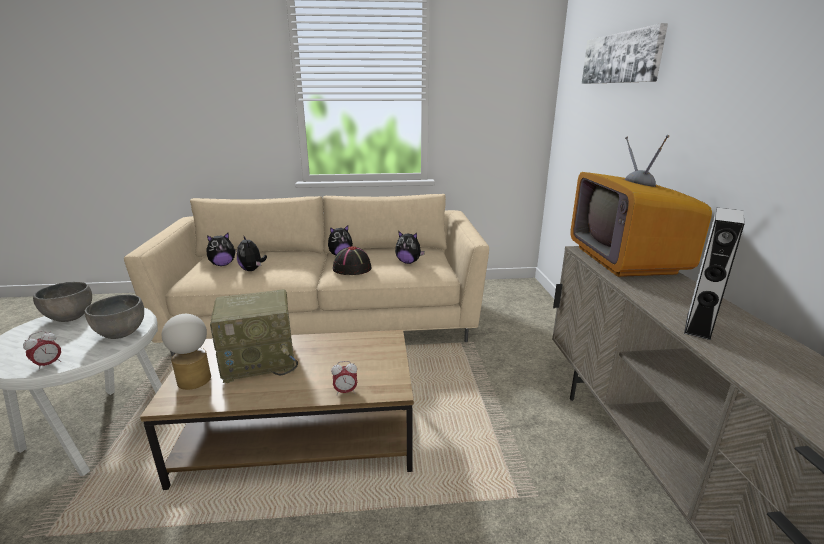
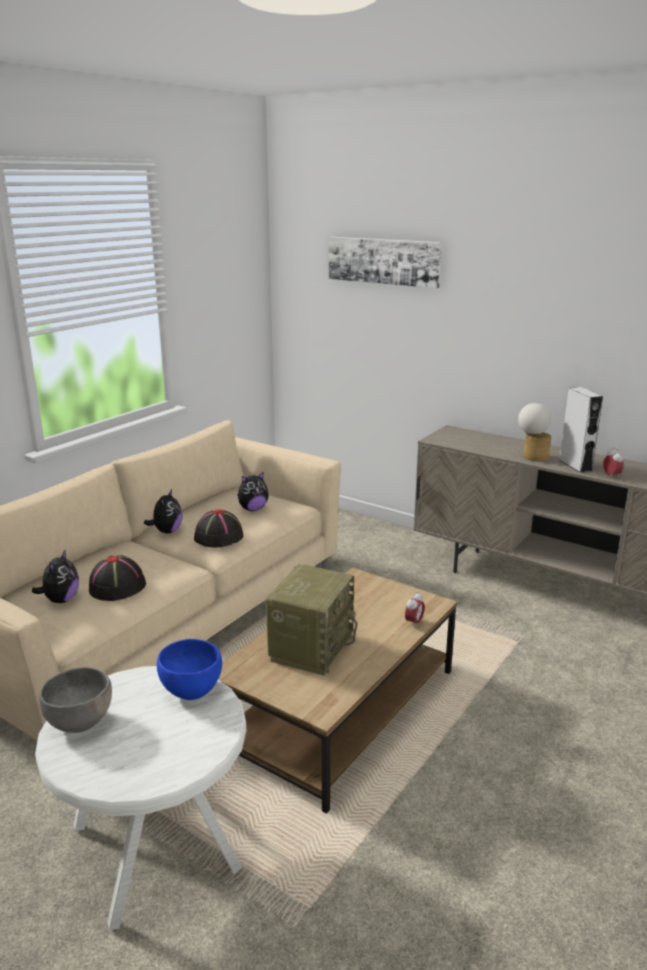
camera: 50 degrees left, 0 degrees up
(48, 365) = (209, 745): alarm clock -> alarm clock (611, 476)
(121, 333) = (192, 691): grey bowl -> blue bowl
(194, 377) = (293, 688): table lamp -> table lamp (531, 456)
(252, 270) = (118, 586): plush toy -> black hat
(625, 260) = (470, 439): television -> none

